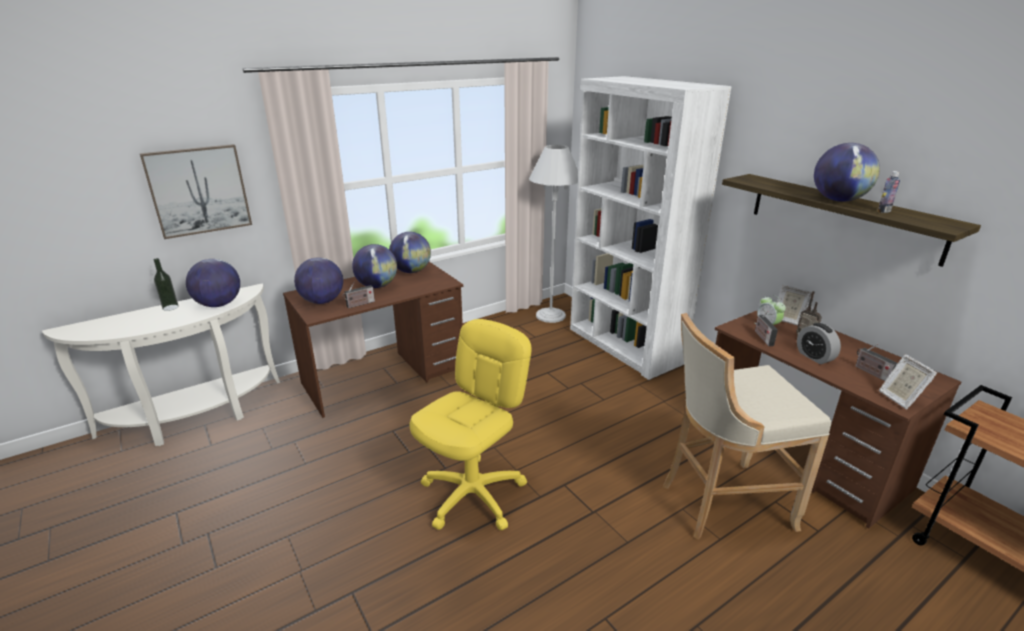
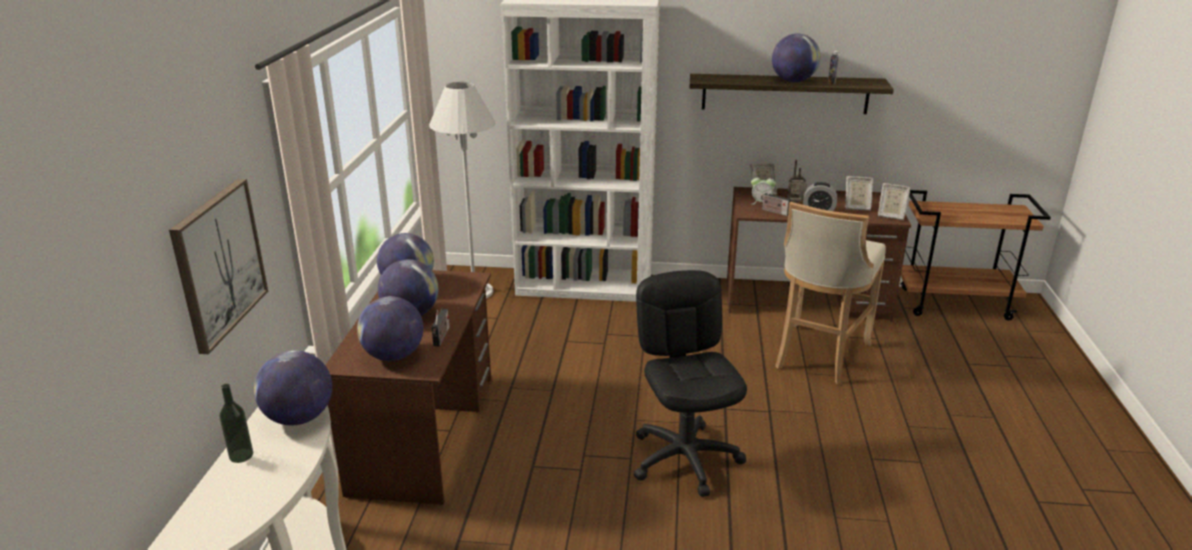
camera: 50 degrees left, 0 degrees up
(473, 495) = (685, 458): yellow office chair -> black office chair
(871, 373) = (856, 207): radio -> picture frame

